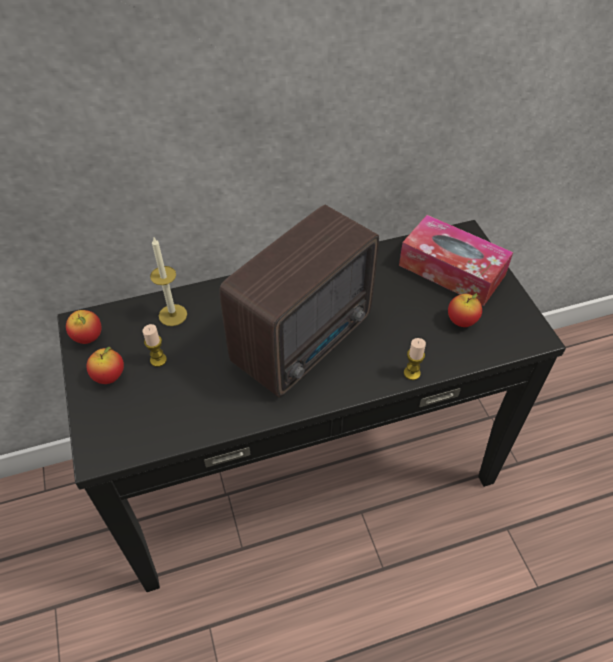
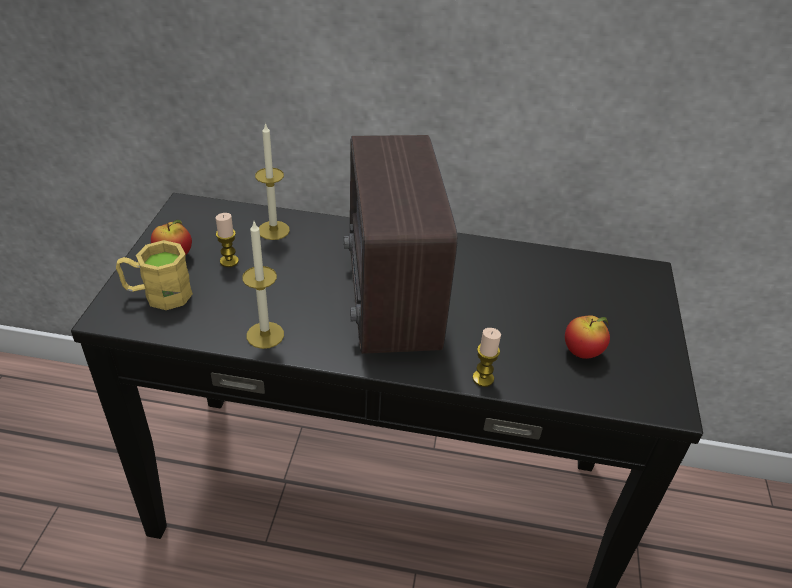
camera: 25 degrees right, 10 degrees down
(88, 338) = (183, 220): apple -> none
(124, 417) = (158, 295): none -> yellow mug
(236, 412) = (265, 335): none -> candle
(307, 340) = (389, 301): radio -> radio turned 105 degrees clockwise
(451, 270) = (605, 299): tissue box -> none

